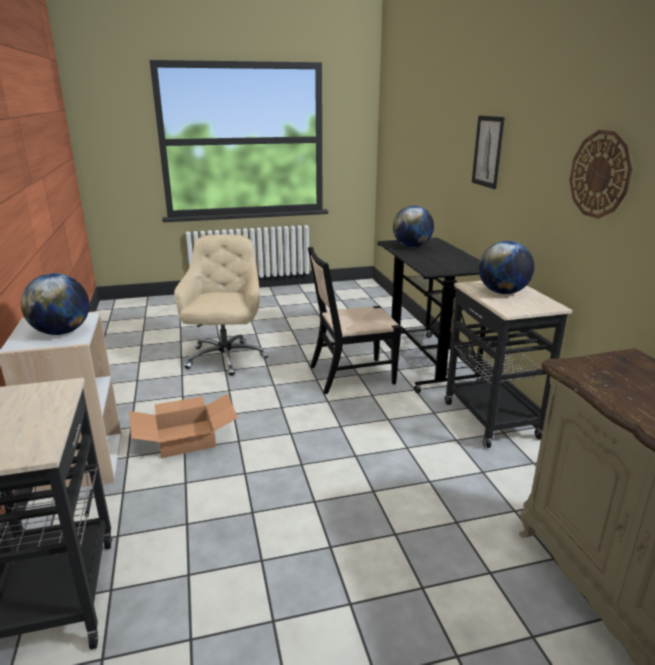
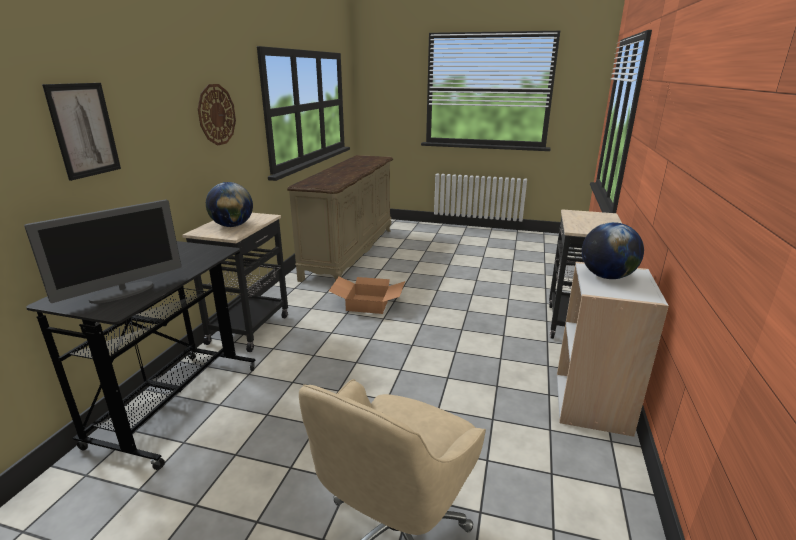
camera: 150 degrees left, 0 degrees up
(186, 437) = (493, 396): cardboard box -> cardboard box (367, 304)
(351, 375) = (276, 415): chair -> none
(412, 246) = (123, 292): globe -> monitor

